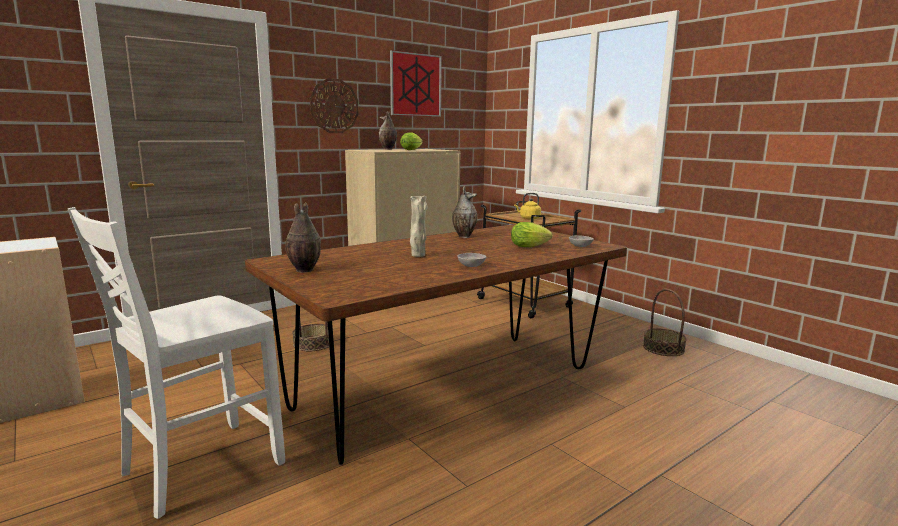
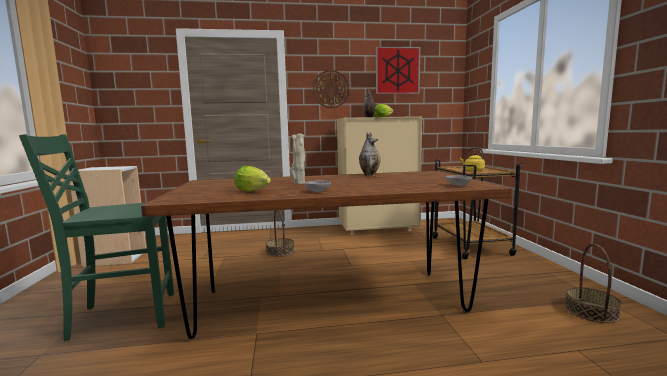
camera: 30 degrees right, 5 degrees down
(199, 468) = (122, 316): white chair -> green chair
(304, 270) = (202, 186): vase -> none
(531, 247) = (407, 183): lettuce -> lettuce (254, 191)

